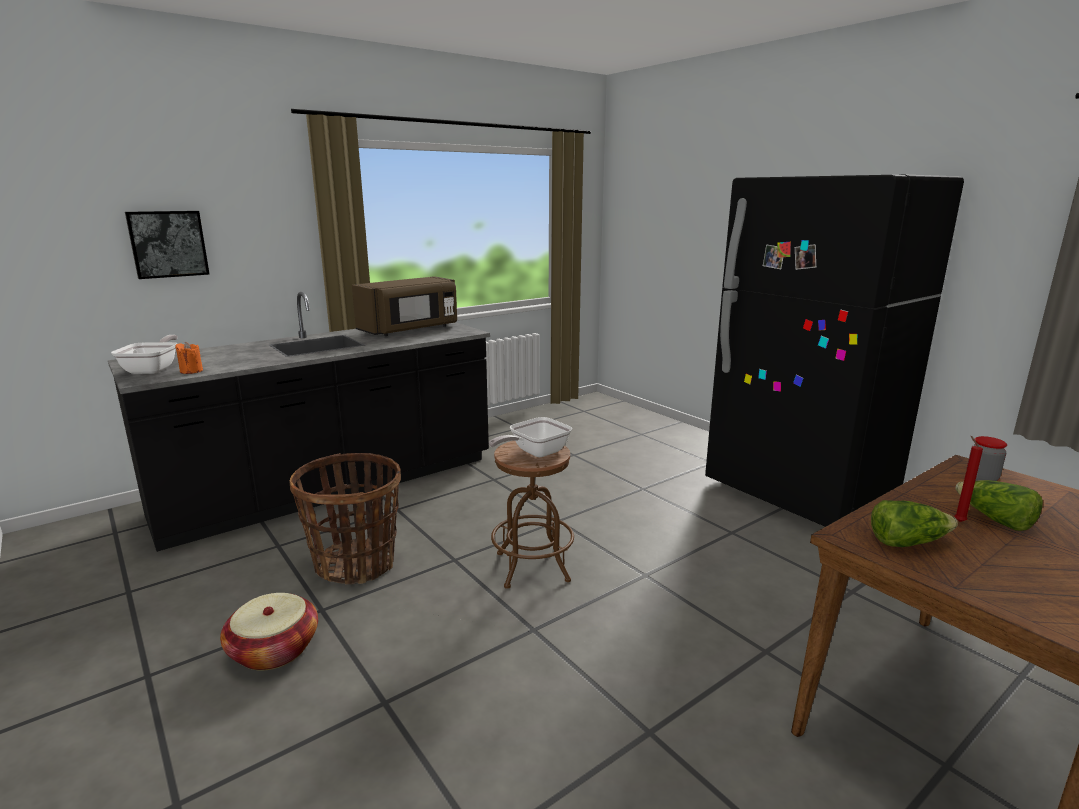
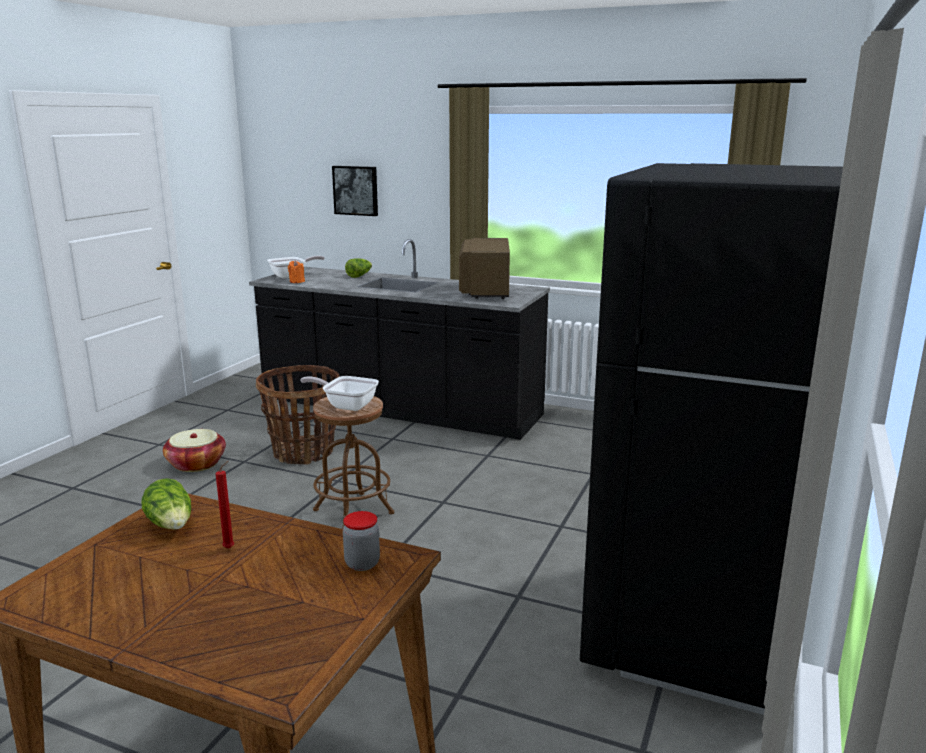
camera: 60 degrees right, 0 degrees up
(410, 330) = (485, 290): brown microwave -> brown microwave turned 75 degrees clockwise
(994, 520) = (243, 566): lettuce -> lettuce (359, 276)

